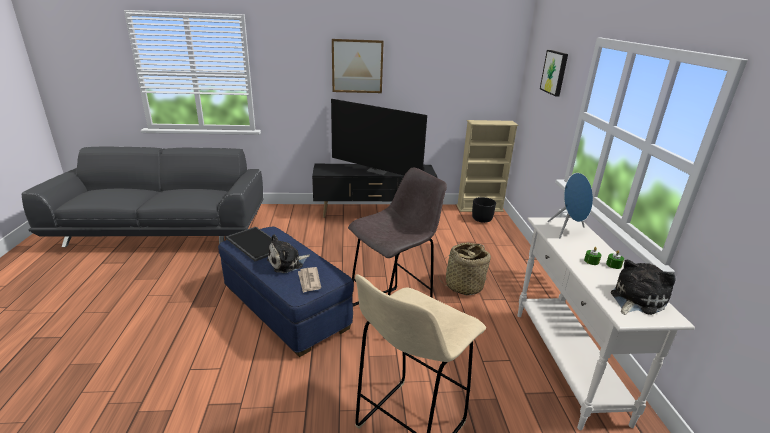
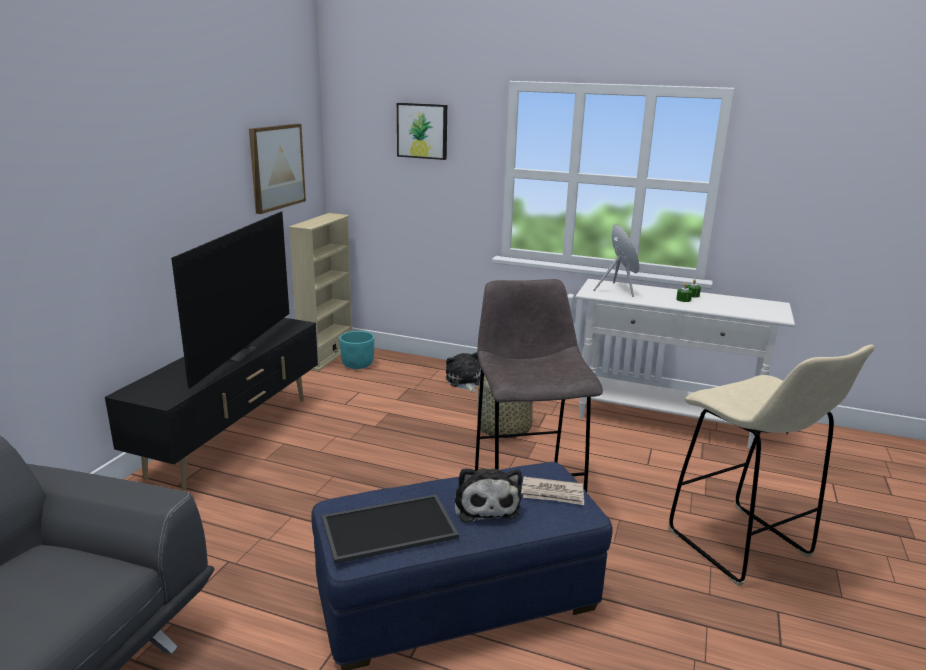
camera: 65 degrees left, 5 degrees down
(357, 66) = (138, 167): picture -> picture (276, 167)
(378, 171) = (236, 353): television -> television turned 45 degrees counterclockwise
(482, 219) = (358, 364): black planter -> turquoise planter
(635, 299) = (752, 306): plush toy -> plush toy (464, 381)

